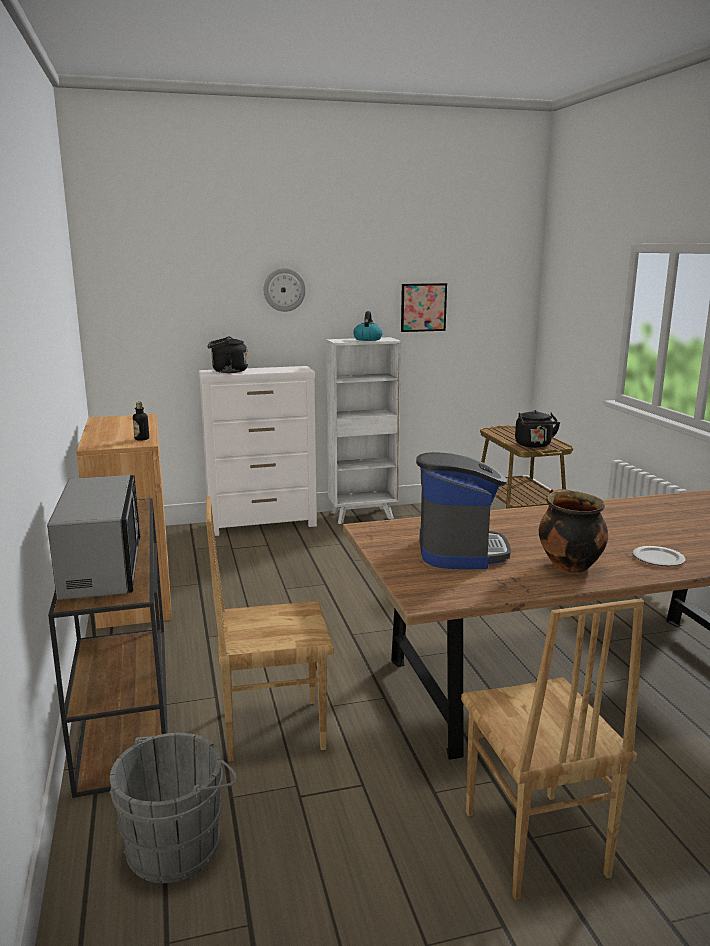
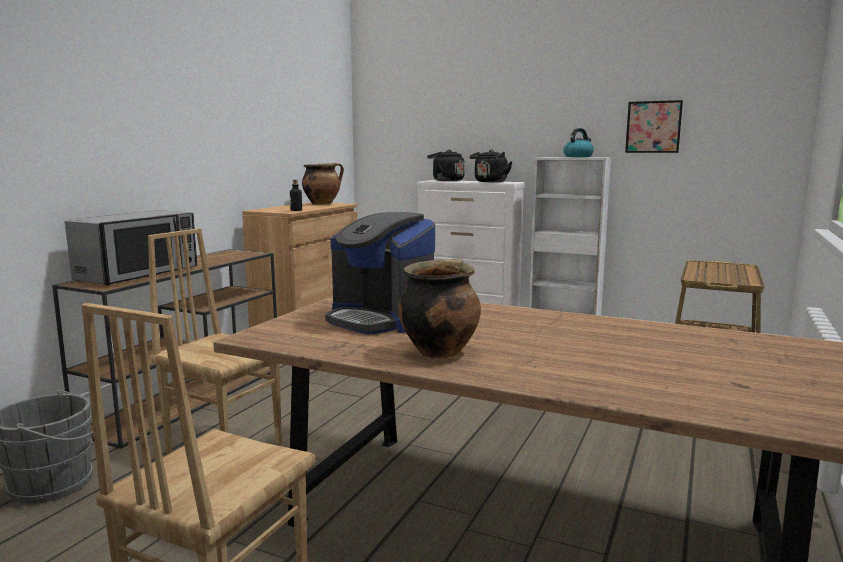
camera: 40 degrees right, 5 degrees down
(121, 420) = (322, 204): none -> cooking pot
(284, 290) = (509, 110): wall clock -> none
(460, 550) = (381, 320): coffee machine -> coffee machine turned 90 degrees clockwise
(534, 445) = (715, 278): black kettle -> black kettle (489, 182)
(657, 558) = (556, 372): plate -> none

